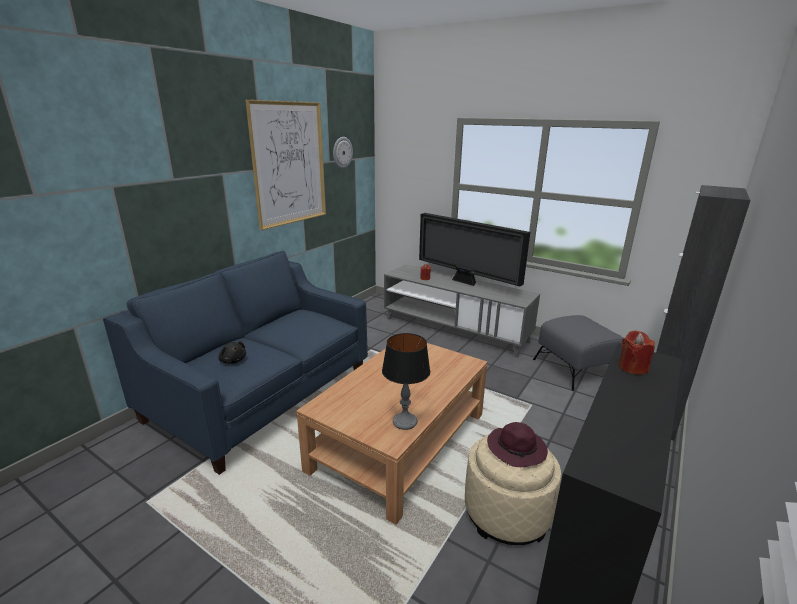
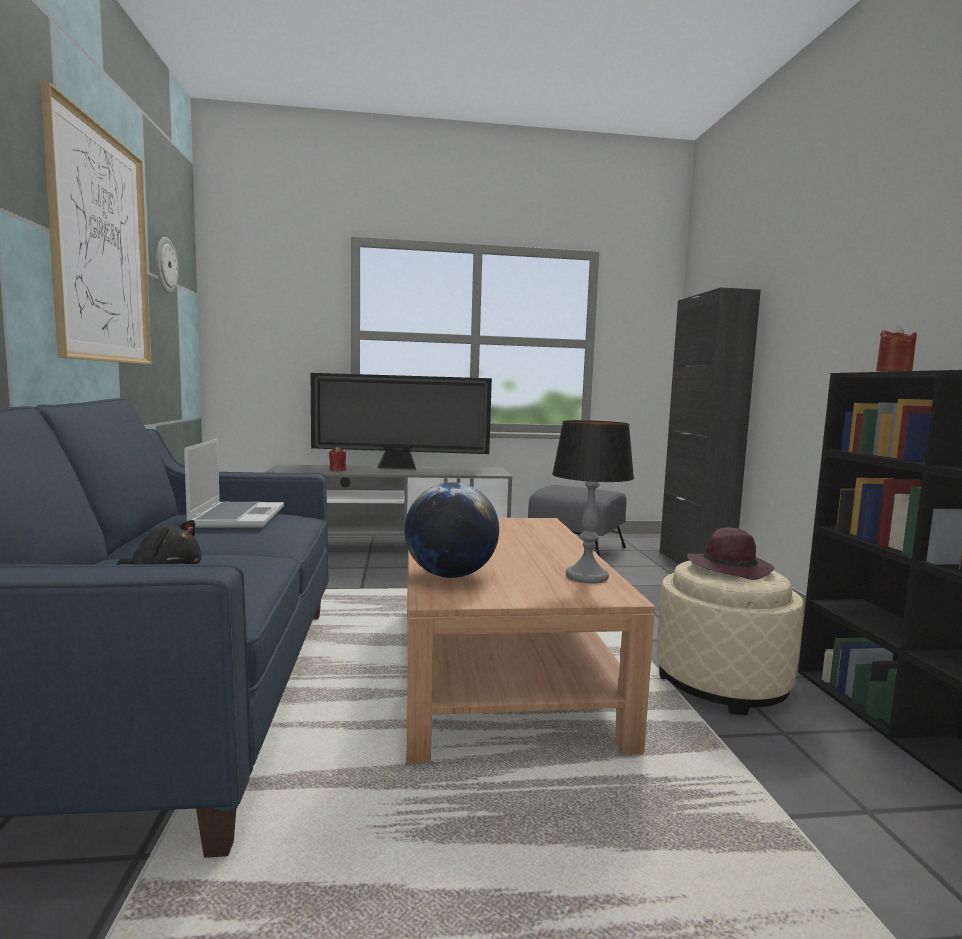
camera: 40 degrees left, 15 degrees down
(307, 322) = (237, 517): none -> laptop
(346, 394) = (451, 575): none -> globe

